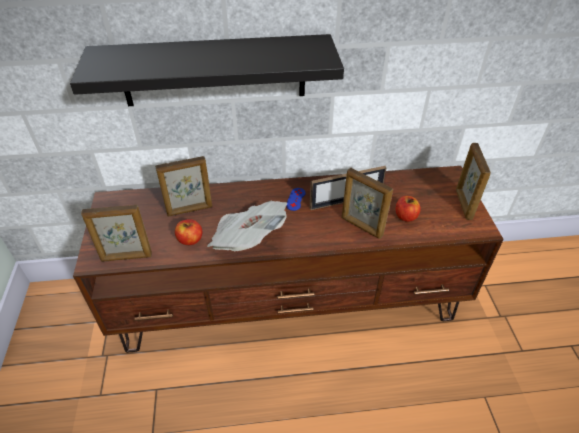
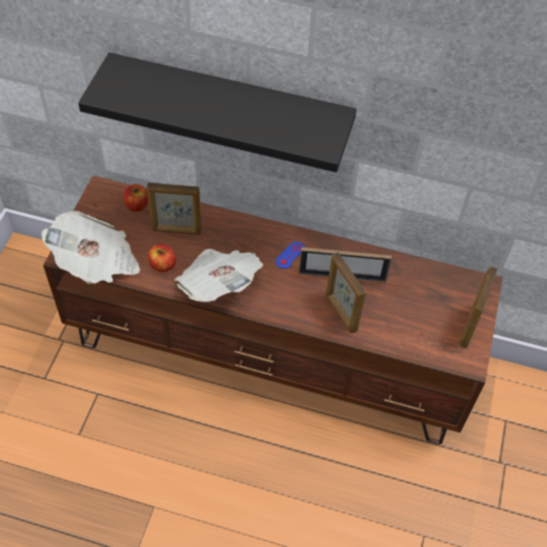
camera: 20 degrees right, 10 degrees up
(126, 257) = (96, 263): picture frame -> newspaper
(405, 216) = (395, 317): apple -> apple (137, 205)

